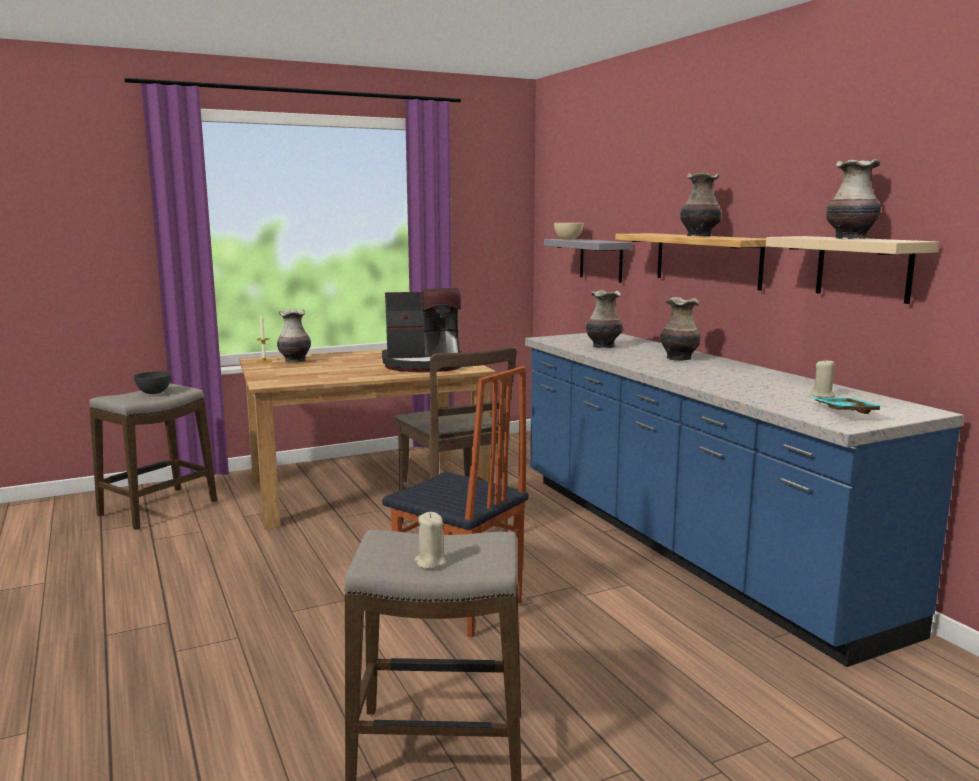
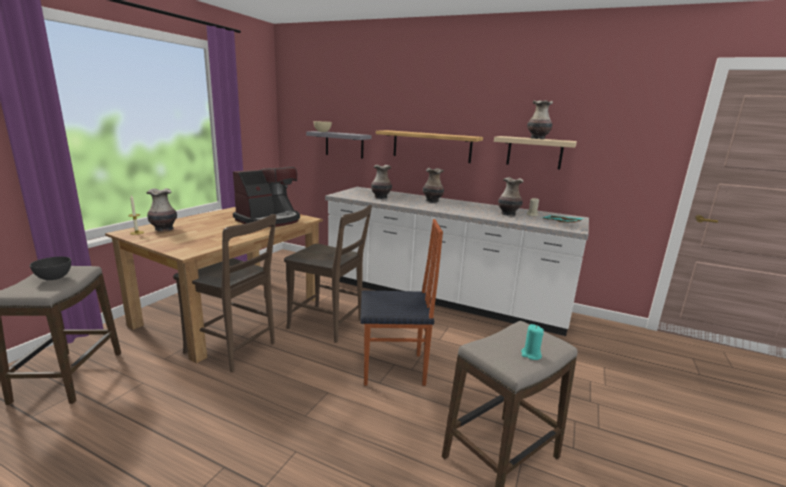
camera: 40 degrees left, 5 degrees up
(315, 527) = (234, 349): none -> brown chair
(430, 562) = (531, 355): beige candle -> turquoise candle
(684, 545) = (442, 298): blue counter -> white counter
(698, 236) = (436, 134): vase -> vase (508, 214)

